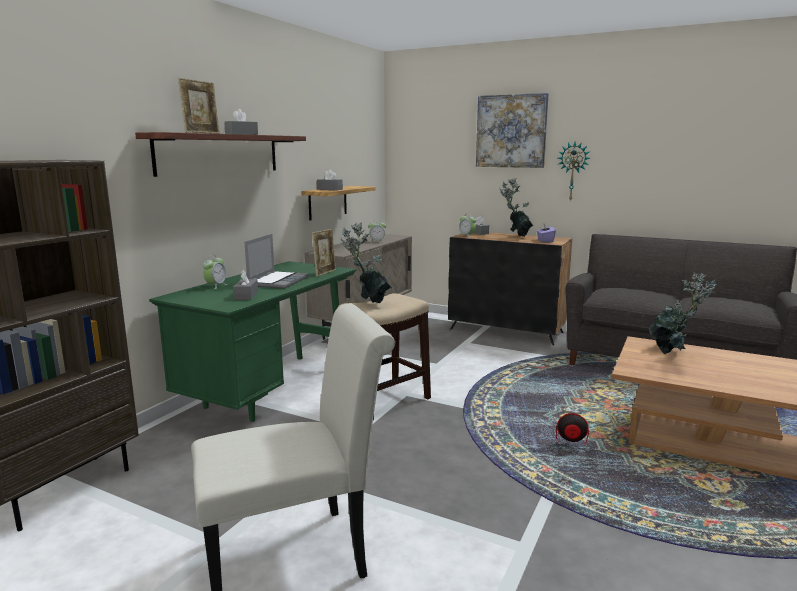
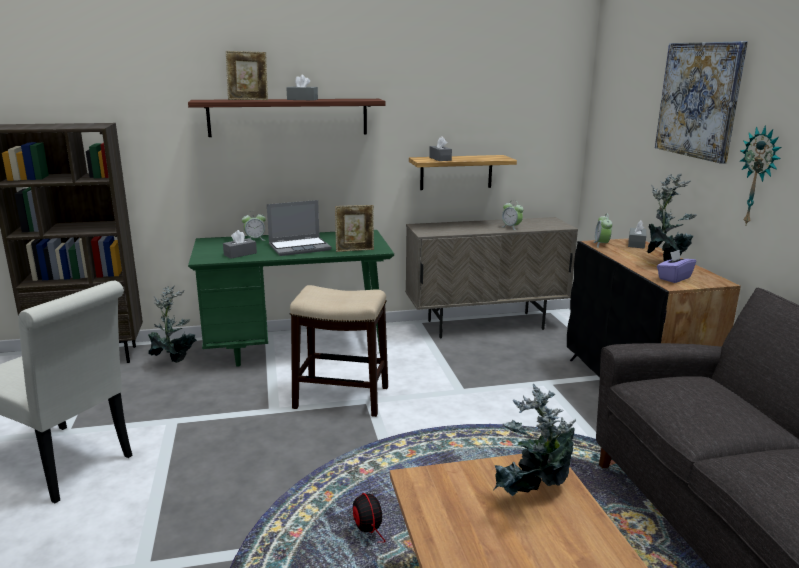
camera: 50 degrees right, 5 degrees up
(368, 303) = (330, 292): potted plant -> potted plant (174, 359)

